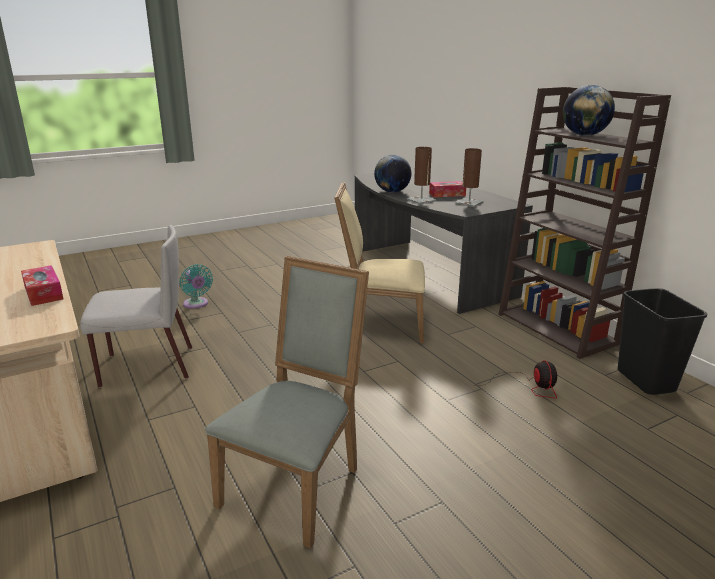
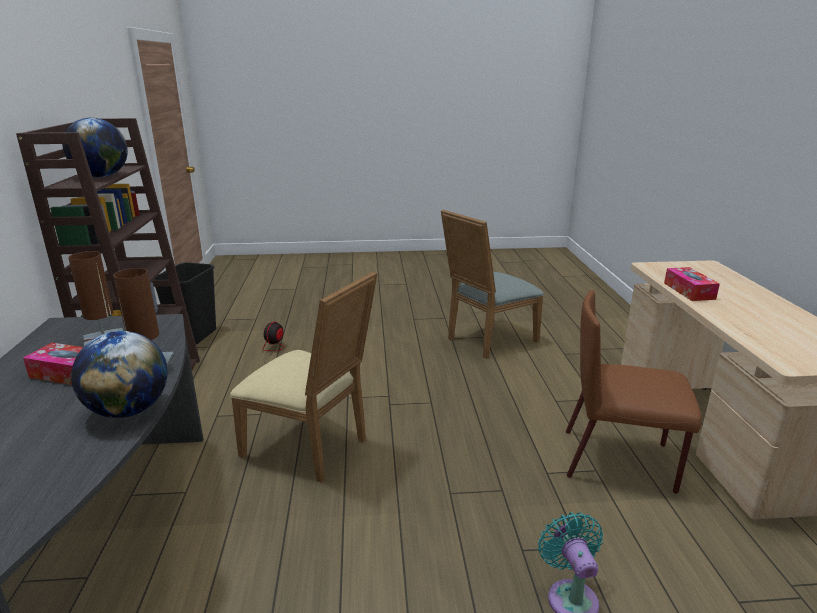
camera: 155 degrees left, 0 degrees up
(145, 367) = (620, 460): grey chair -> brown chair

